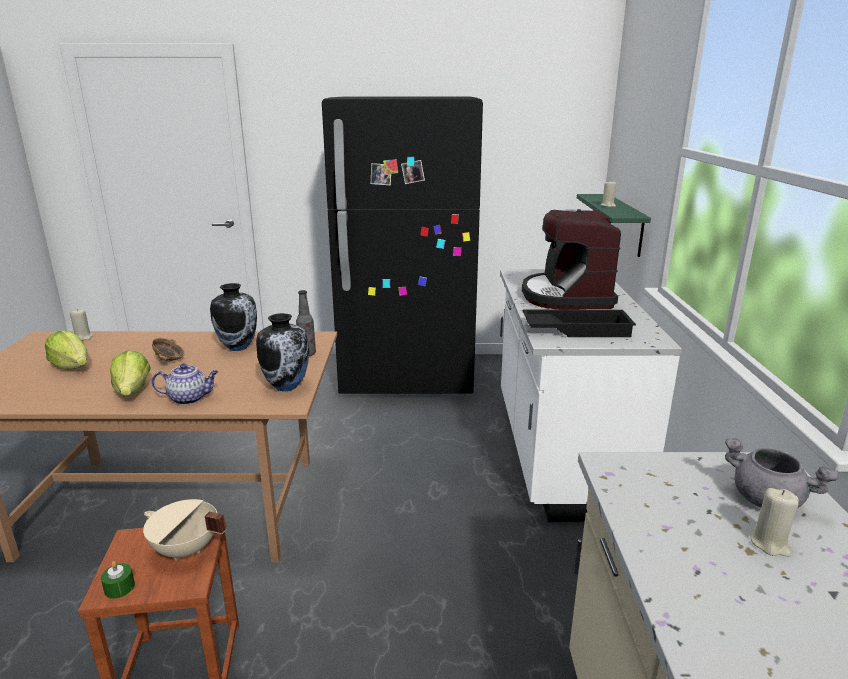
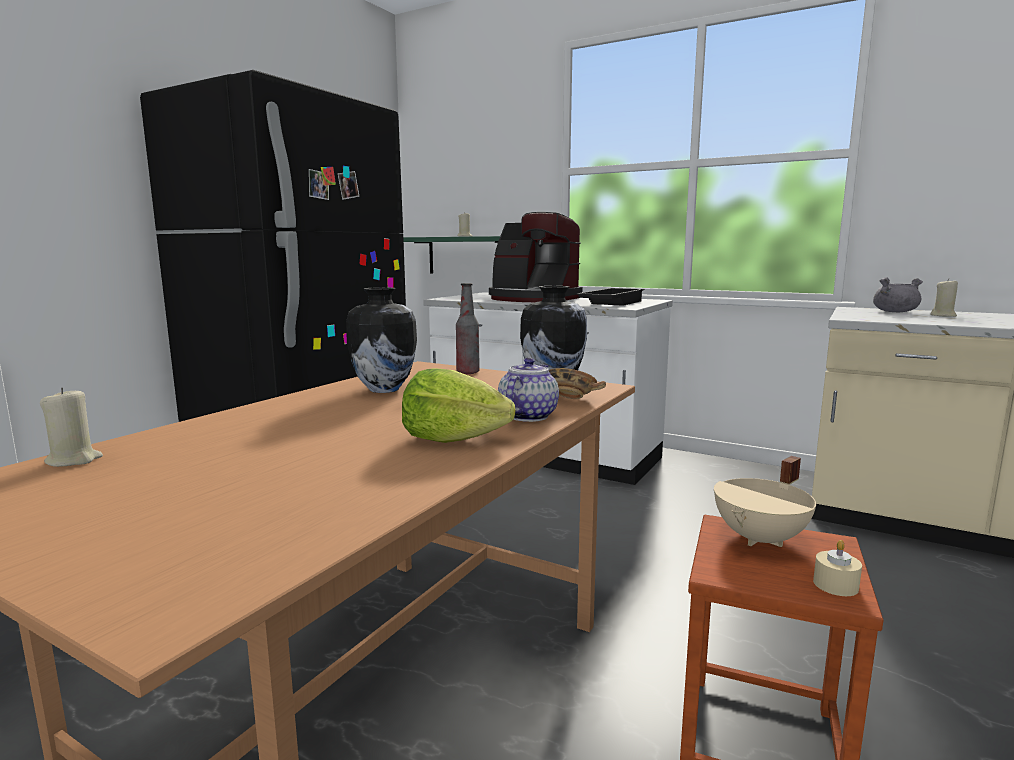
camera: 60 degrees left, 10 degrees down
(72, 367) = (242, 471): lettuce -> none
(119, 587) = (835, 585): green candle -> beige candle
(170, 360) = (359, 416): bowl -> bowl (571, 399)

